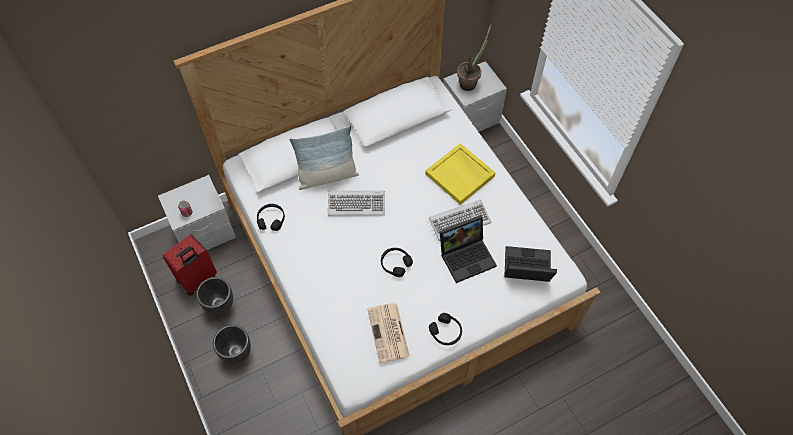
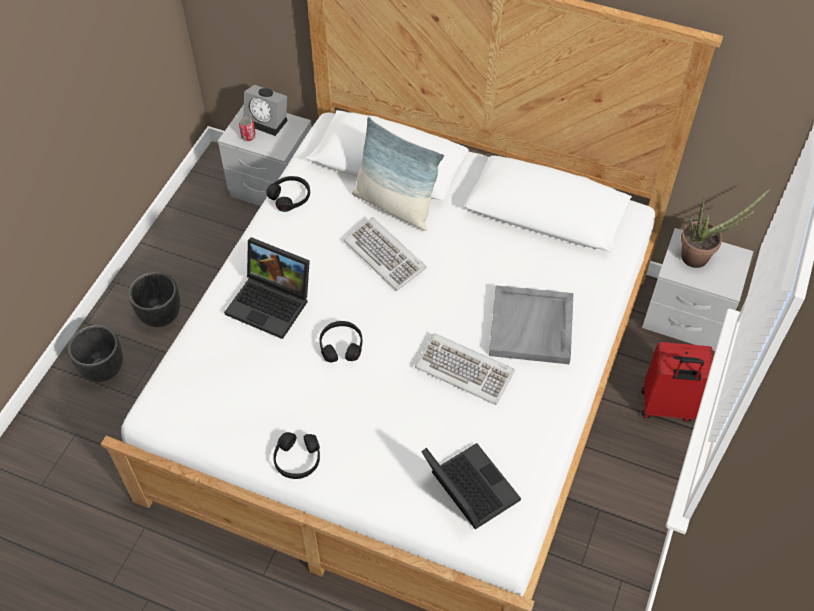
camera: 50 degrees right, 5 degrees down
(186, 195) = (267, 121): none -> alarm clock
(198, 279) = (215, 222): red suitcase -> red suitcase (667, 407)
(220, 304) = (203, 262): black planter -> black planter (104, 370)
(389, 333) = (243, 401): newspaper -> none
(460, 175) = (532, 328): yellow tray -> grey tray
(467, 256) = (424, 412): laptop -> laptop (272, 303)

